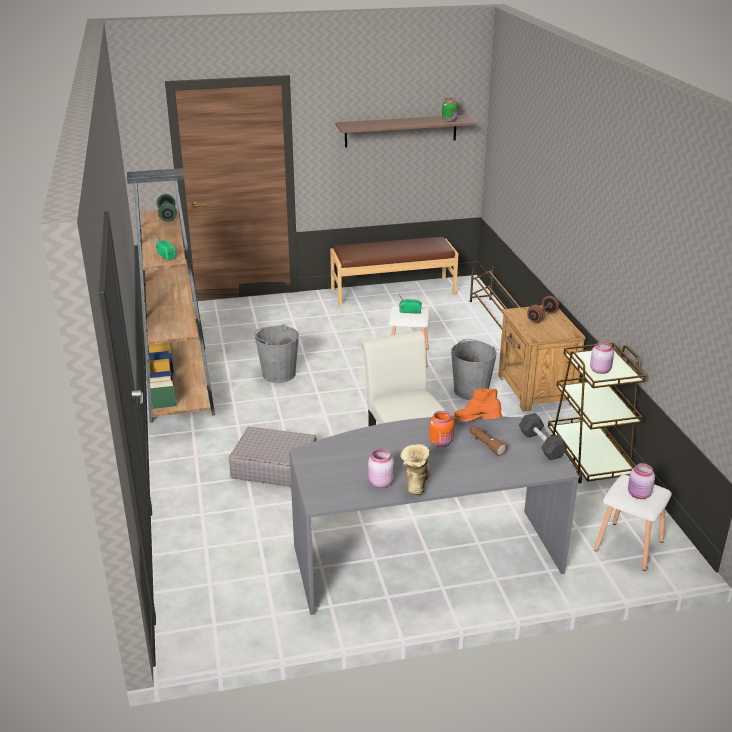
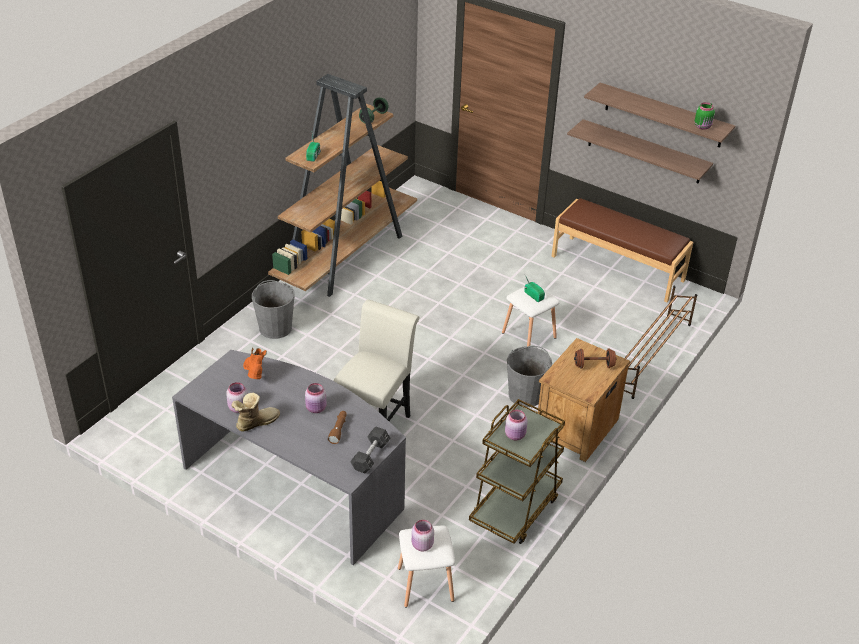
camera: 45 degrees right, 10 degrees up
(274, 467) = (306, 360): grey suitcase -> none
(278, 374) = (416, 290): grey bucket -> grey bucket (275, 328)
(388, 173) = (644, 152): none -> shelf
(441, 442) = (316, 408): orange jar -> pink jar
(477, 424) = (360, 412): orange boot -> orange boot (255, 376)

